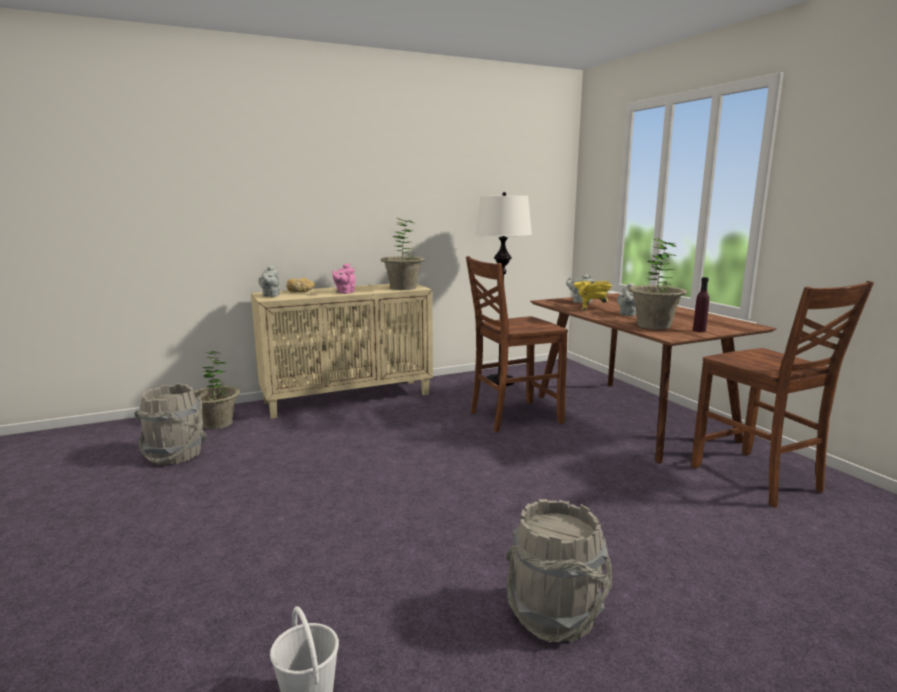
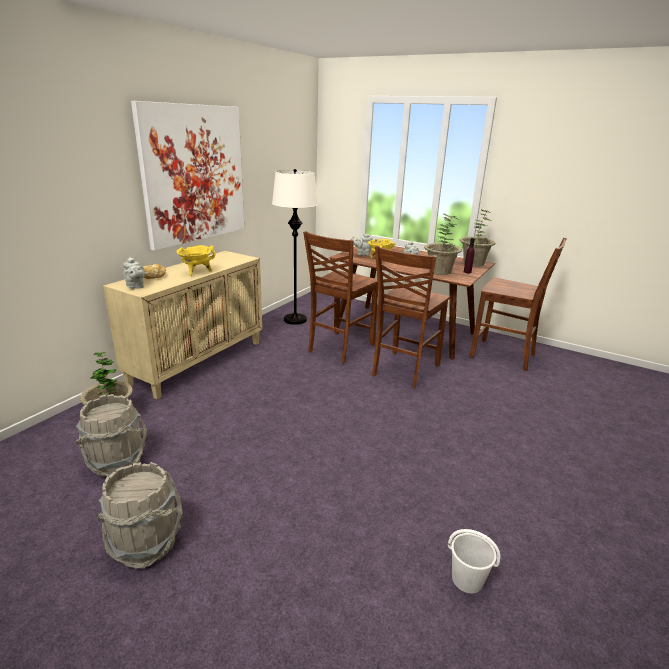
camera: 35 degrees left, 10 degrees up
(344, 292) = (196, 272): pink teapot -> yellow cooking pot
(377, 194) = (194, 174): none -> picture
(403, 288) = (234, 259): potted plant -> potted plant (473, 263)
(555, 615) = (511, 471): grey bucket -> grey bucket (146, 543)
(564, 457) = (403, 370): none -> brown chair

